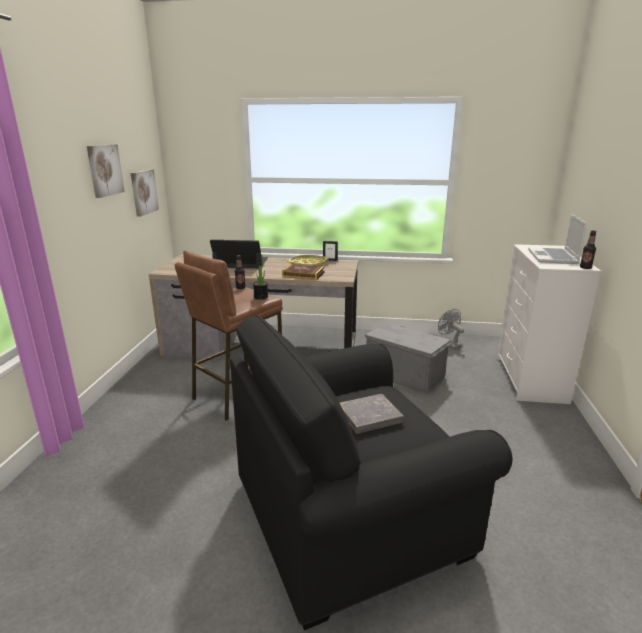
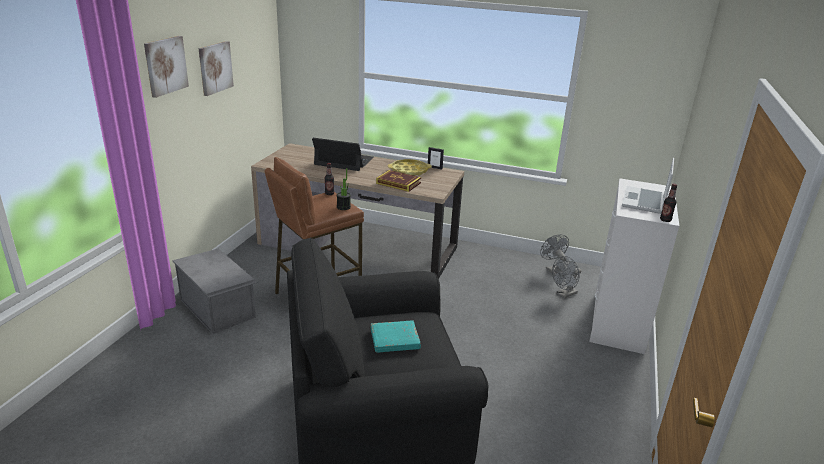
camera: 10 degrees right, 5 degrees up
(143, 192) = (255, 82): picture -> picture (165, 65)
(369, 417) = (395, 339): grey book -> turquoise book
(404, 374) = (488, 297): grey storage box -> grey storage box (218, 307)
(470, 363) = (564, 294): none -> grey fan

